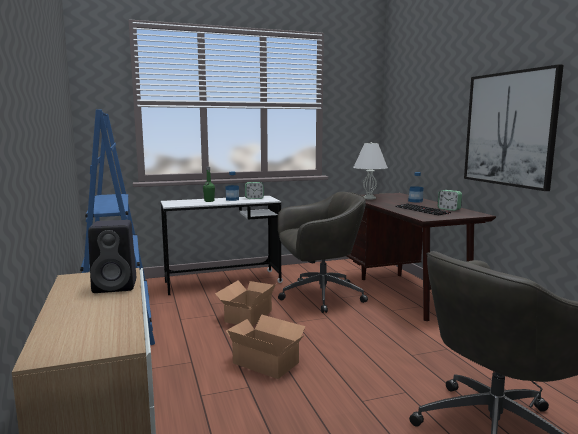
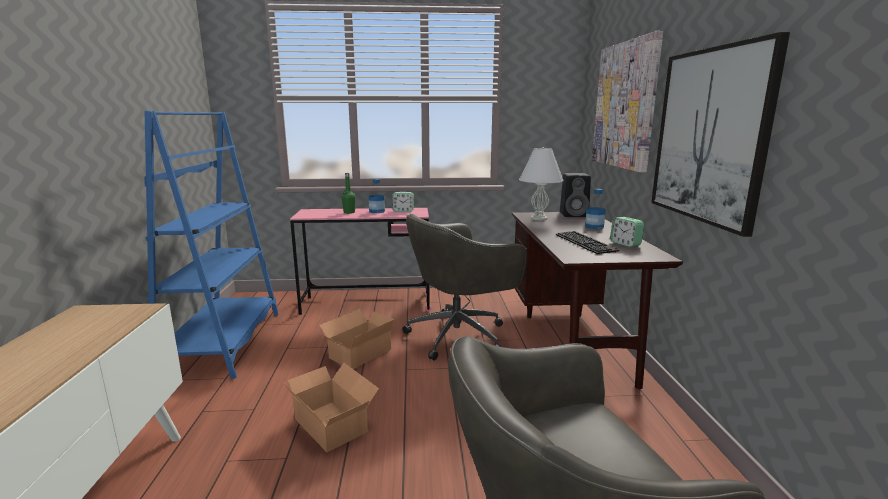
camera: 15 degrees right, 5 degrees up
(116, 286) = (100, 331): black speaker -> black speaker (574, 215)
(223, 282) = (367, 304): white desk -> pink desk
(319, 296) = (460, 335): grey office chair -> grey office chair turned 150 degrees clockwise
(429, 110) = (625, 105): none -> picture

